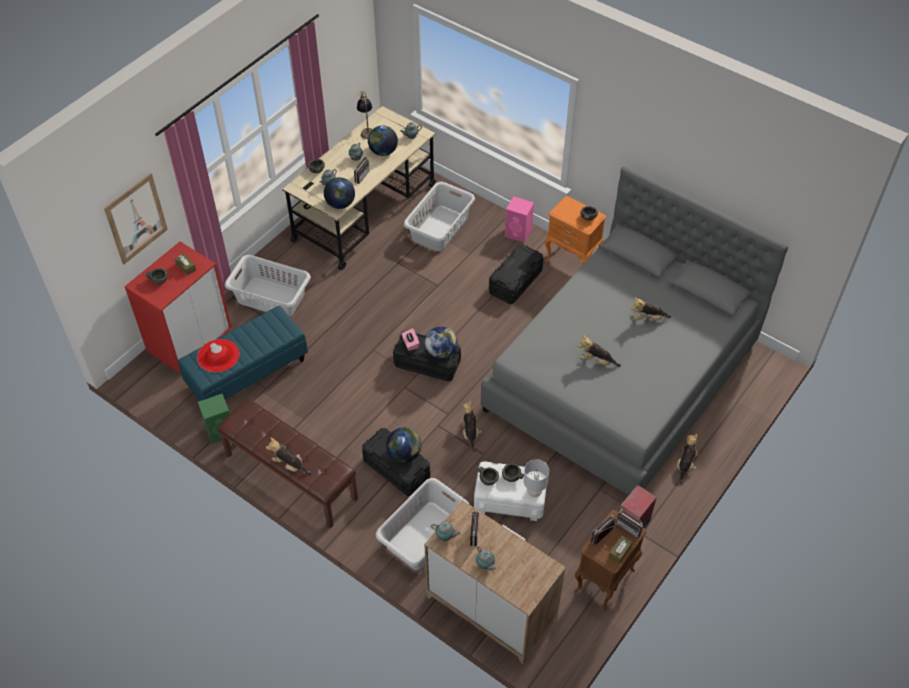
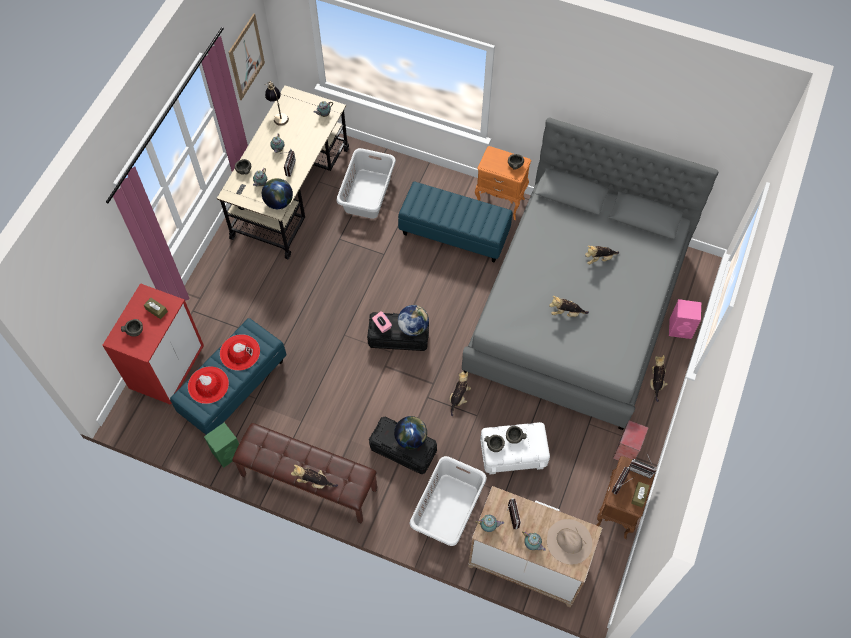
camera: 15 degrees left, 10 degrees up
(136, 219) = (100, 281): picture -> picture (246, 57)
(259, 333) = (240, 352): none -> red hat
(271, 297) = (229, 303): grey laundry basket -> none
(383, 152) = (302, 136): globe -> none
(470, 433) = (459, 397): plush toy -> plush toy turned 45 degrees clockwise
(515, 282) = (454, 234): black storage box -> blue ottoman
(519, 233) = (442, 182): pink speaker -> pink speaker (681, 328)
(525, 572) = (569, 541): none -> beige hat
(533, 492) = (538, 447): grey table lamp -> none

